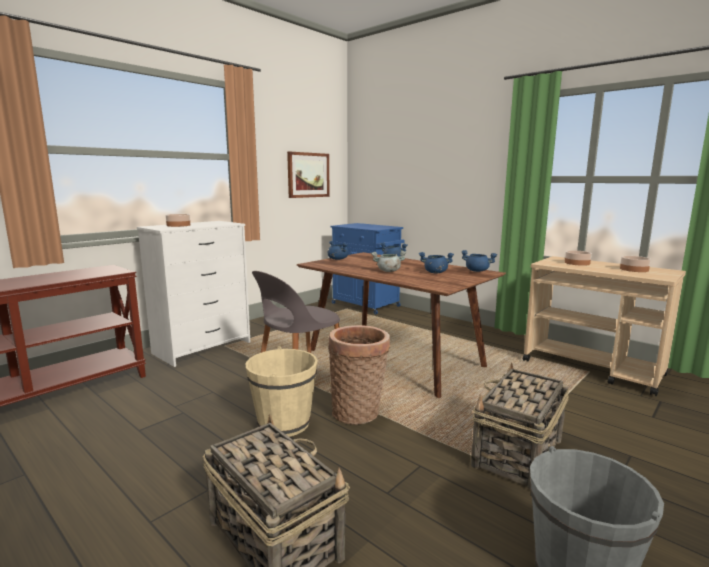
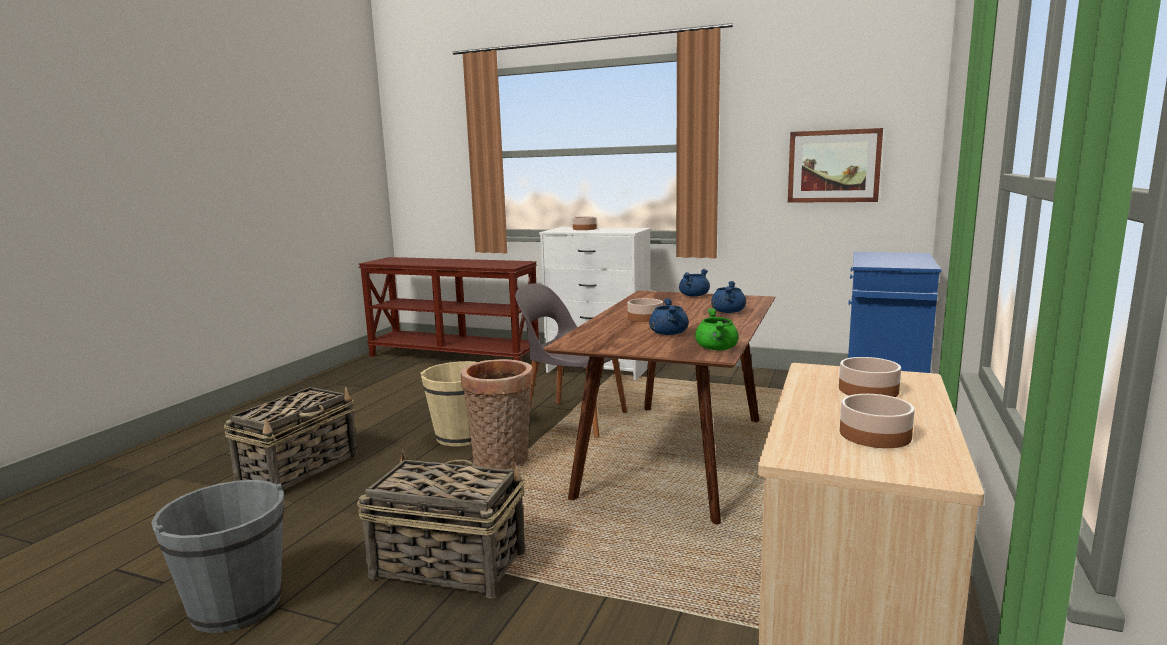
camera: 70 degrees right, 0 degrees up
(388, 271) = (644, 318): grey cooking pot -> bowl
(477, 271) = (717, 349): blue cooking pot -> green cooking pot

